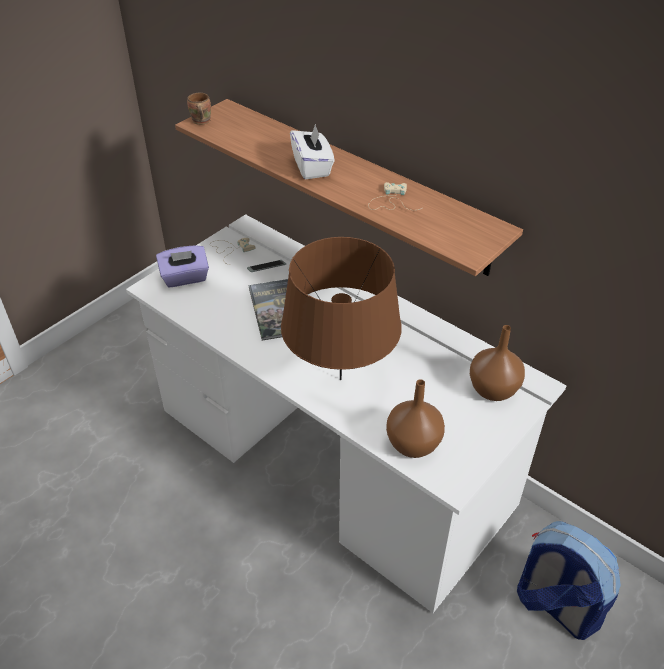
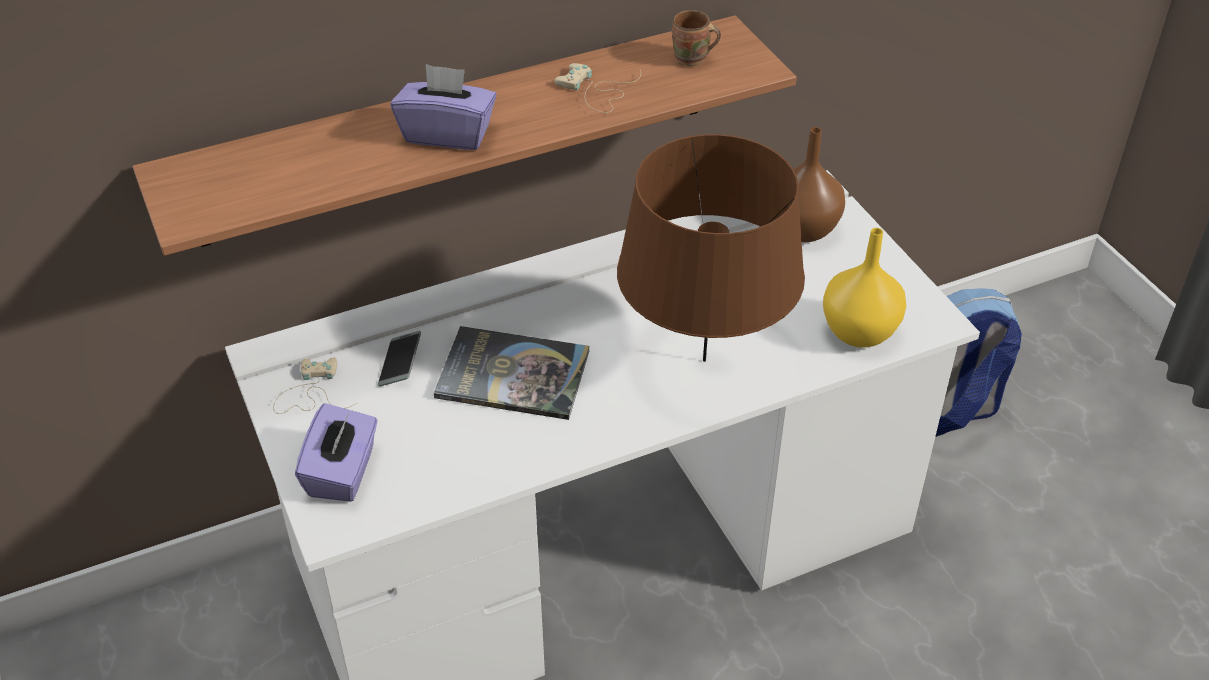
camera: 65 degrees left, 0 degrees up
(200, 122) = (186, 214): brown mug -> brown mug (692, 60)
(312, 167) = (447, 134): white tissue box -> purple tissue box
(412, 444) = (858, 333): brown vase -> yellow vase

